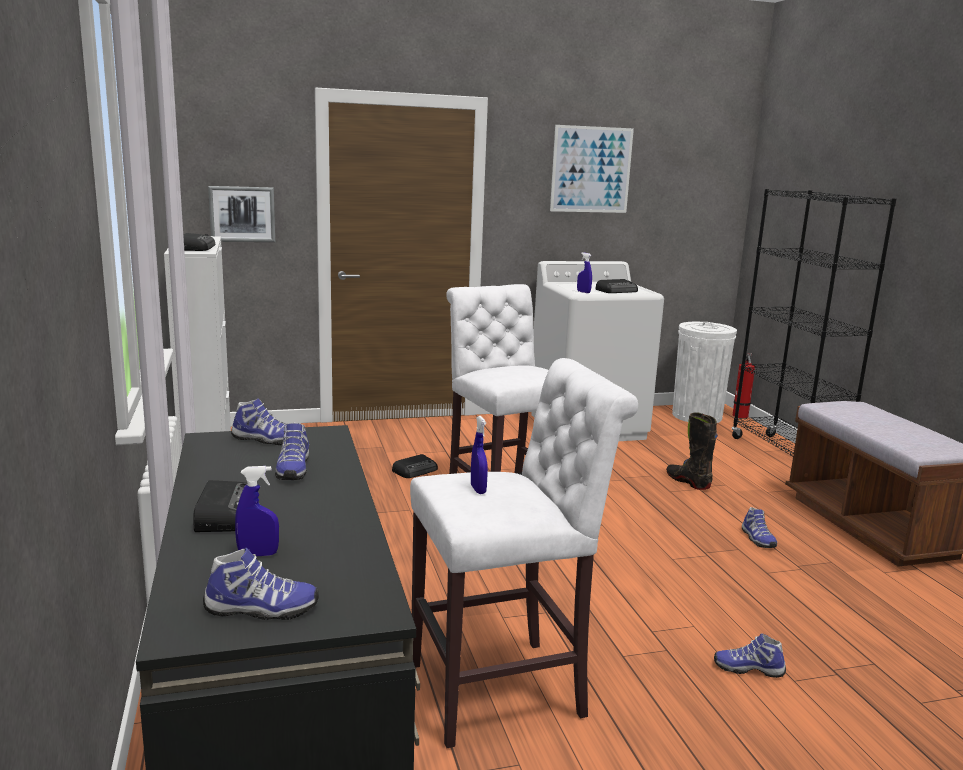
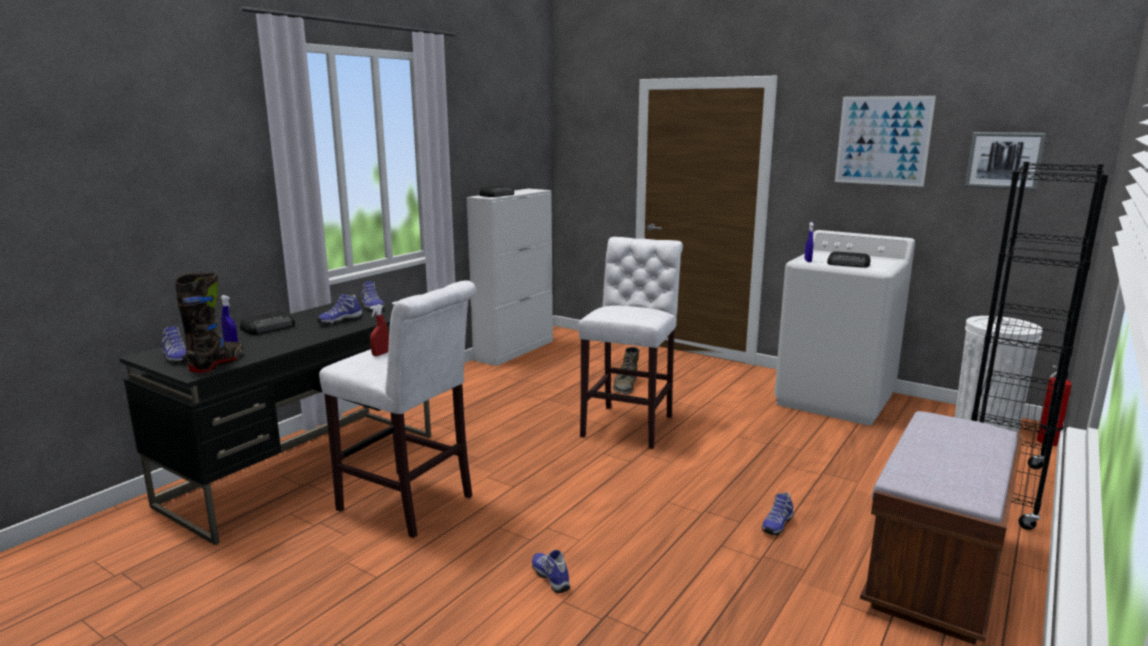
camera: 50 degrees right, 0 degrees up
(242, 214) = (590, 175): picture -> picture (1004, 160)
(416, 470) = (625, 386): radio -> green boot
(478, 489) = (380, 354): blue spray bottle -> red spray bottle
(688, 482) = (824, 466): black boot -> black boot (217, 364)

